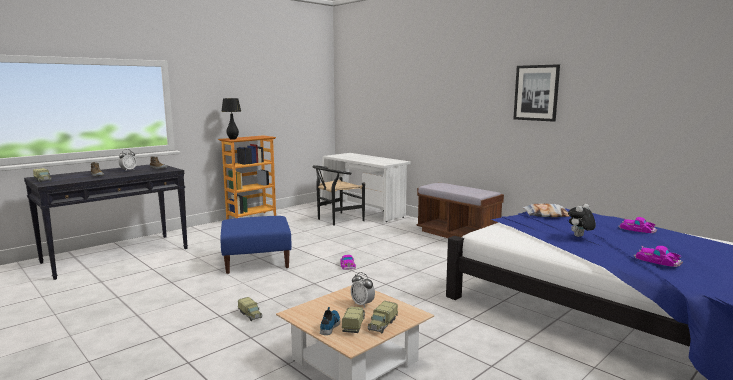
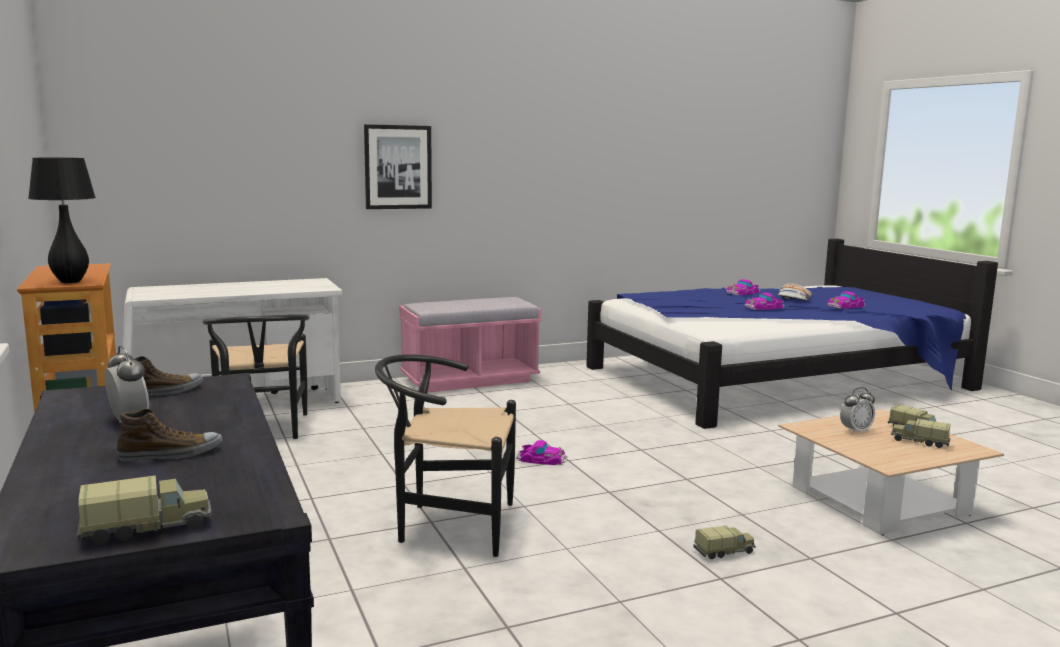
camera: 70 degrees left, 0 degrees up
(257, 260) = (447, 525): blue ottoman -> black chair
(330, 325) = (923, 452): shoe -> none
(457, 235) = (469, 380): brown bench -> pink bench
(536, 93) = (553, 145): picture -> picture (398, 167)
(546, 215) = (664, 301): pillow -> pillow (794, 298)
(580, 236) = (764, 307): plush toy -> toy car

